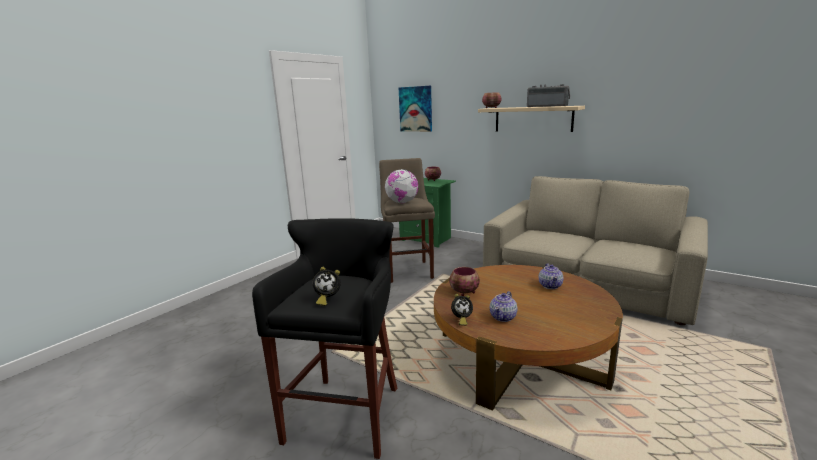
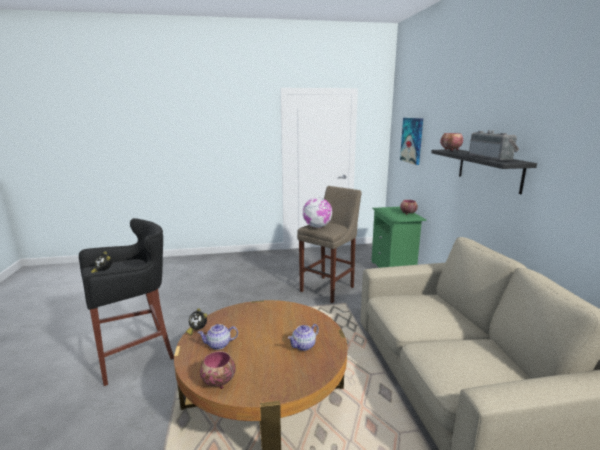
camera: 45 degrees right, 0 degrees up
(464, 292) = (244, 315): bowl -> bowl (217, 382)
(533, 119) = (489, 169): beige shelf -> black shelf

